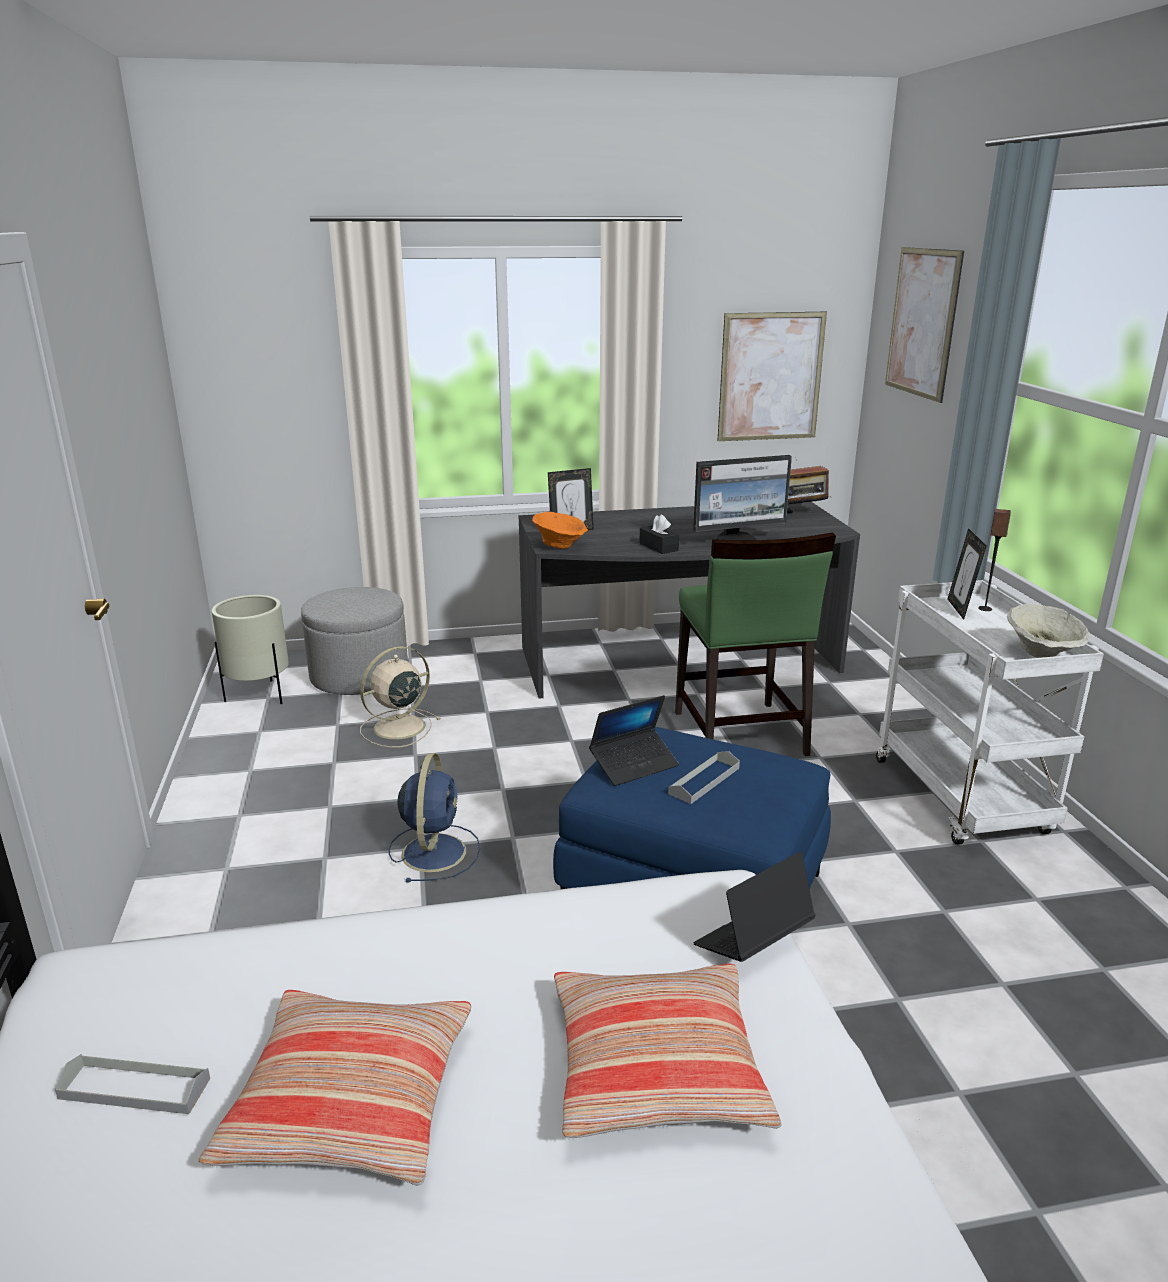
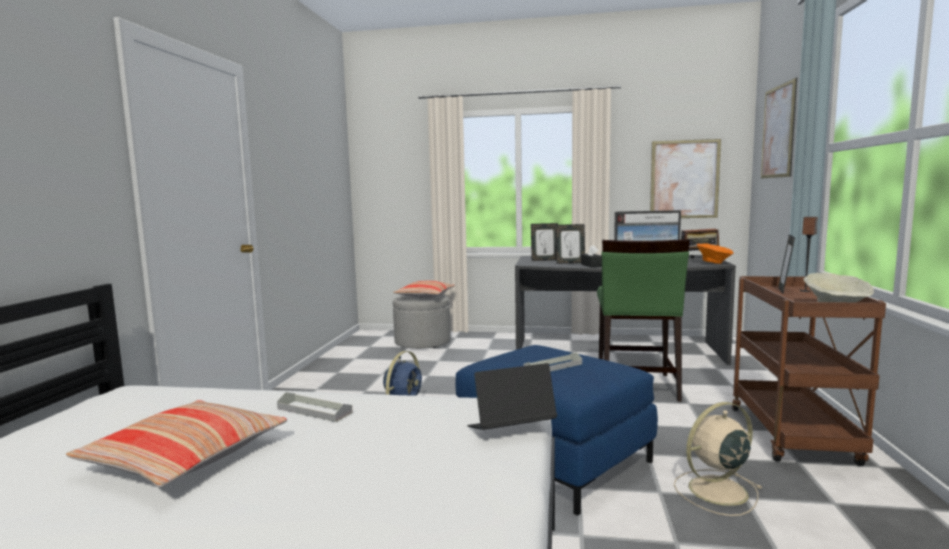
camera: 20 degrees right, 15 degrees down
(134, 1088) = (91, 433): grey tray -> grey tray (314, 410)
(259, 695) = (366, 345): beige planter -> none
(397, 728) = (426, 363): beige fan -> beige fan (715, 491)
(560, 546) = (531, 264): orange bowl -> orange bowl (714, 263)
(619, 539) = (570, 263): none -> picture frame
(634, 764) = (513, 356): laptop -> none
(657, 1066) = (382, 476): pillow -> pillow (425, 296)
(962, 799) = (794, 437): white cart -> brown cart

